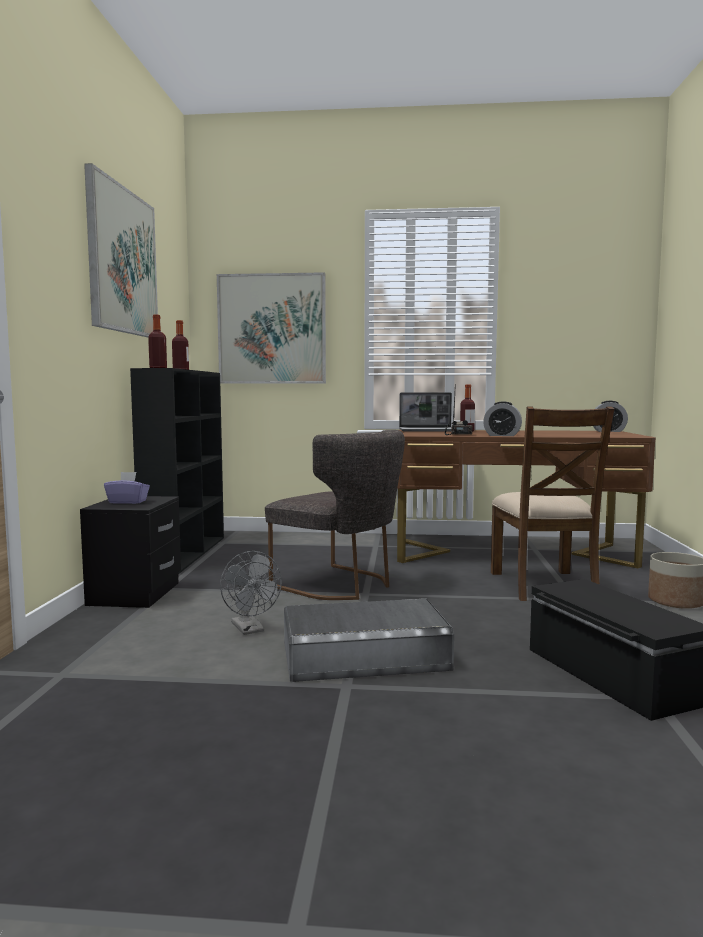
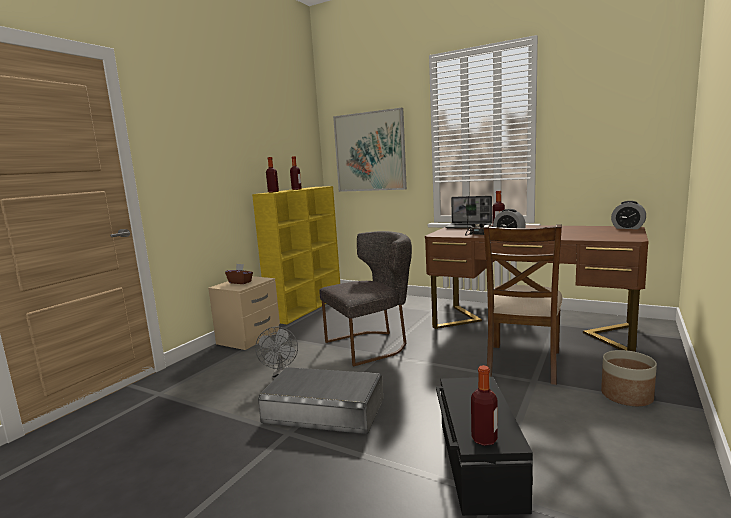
camera: 25 degrees right, 5 degrees up
(122, 261) = (244, 125): picture -> none
(128, 502) = (240, 282): purple tissue box -> brown tissue box
(137, 594) = (249, 338): black nightstand -> beige nightstand
(185, 553) = (307, 307): black bookcase -> yellow bookcase
(340, 585) = (372, 345): grey chair -> grey chair turned 90 degrees counterclockwise
(658, 625) = (484, 439): none -> bottle

